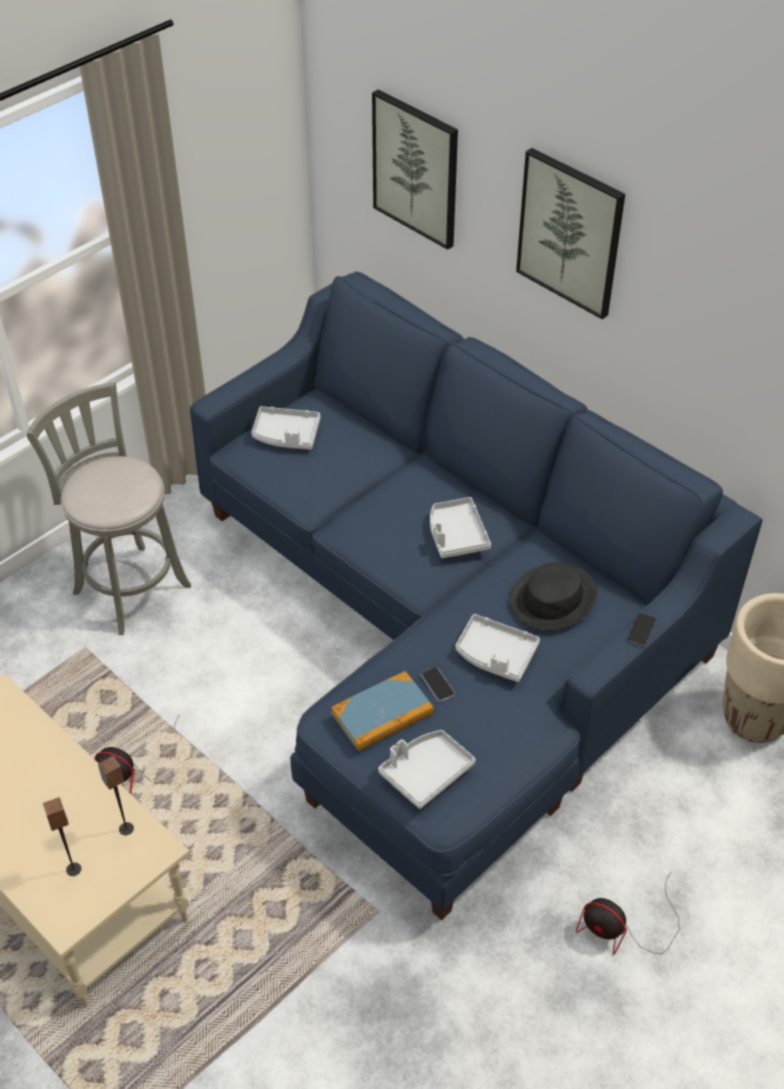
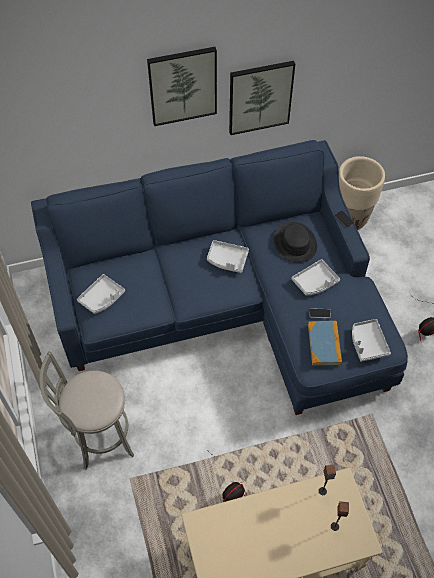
camera: 60 degrees left, 10 degrees up
(416, 168) = (62, 118): picture -> picture (260, 97)

